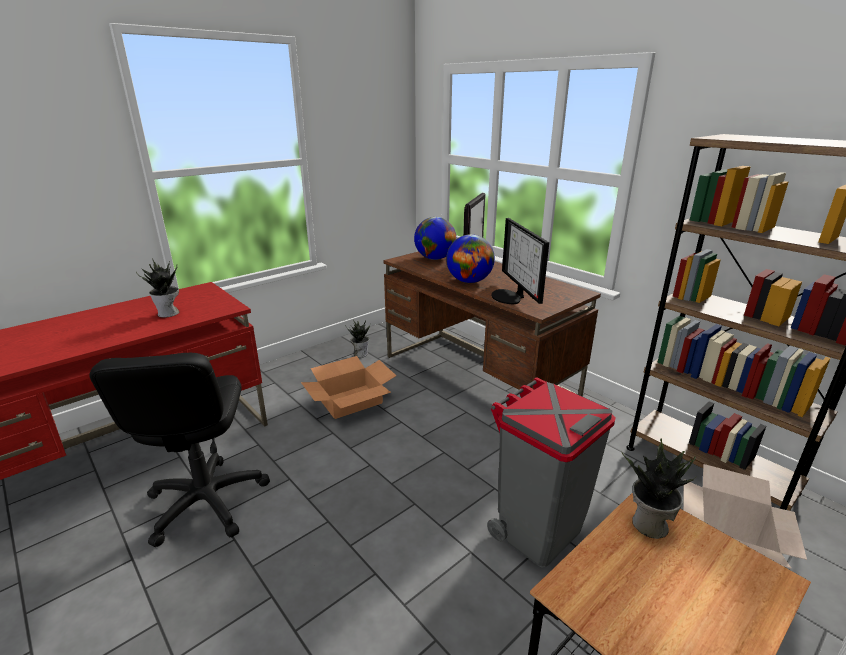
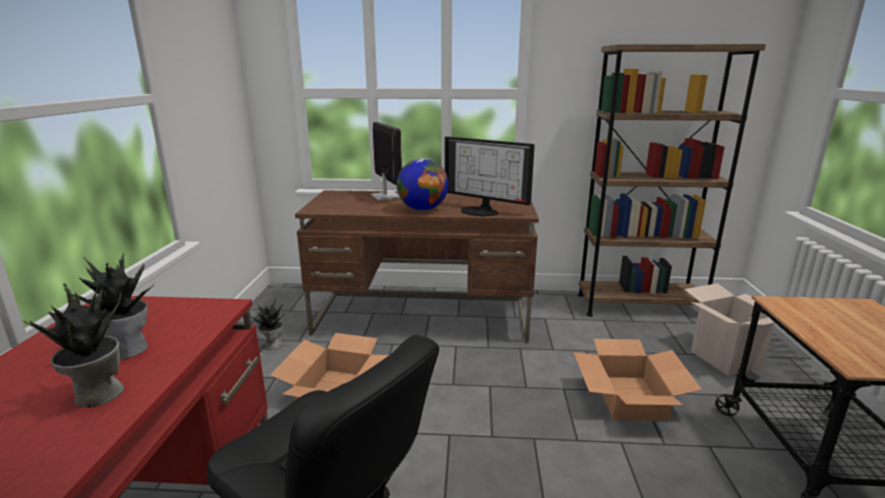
camera: 45 degrees left, 5 degrees down
(435, 258) = (346, 201): globe -> none
(537, 530) = (629, 397): grey trash can -> cardboard box
(648, 525) = (797, 311): potted plant -> potted plant (97, 395)

